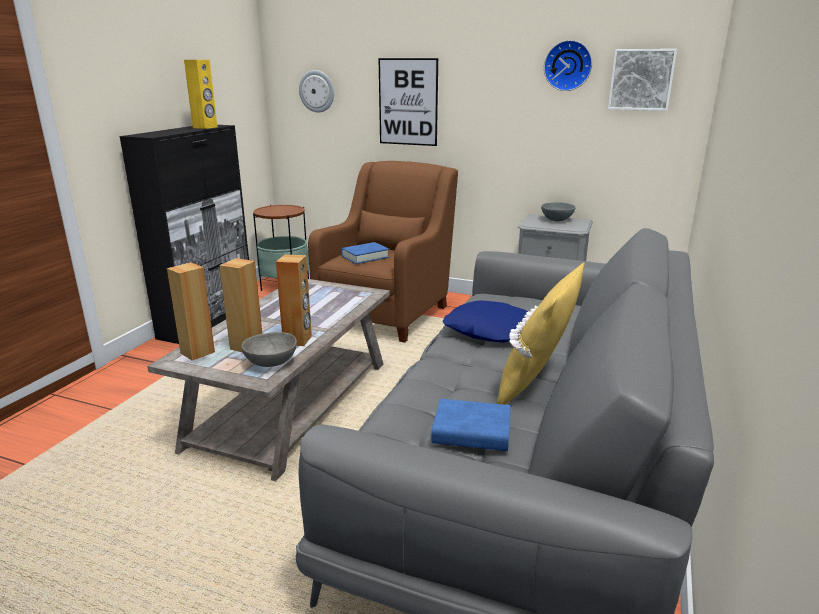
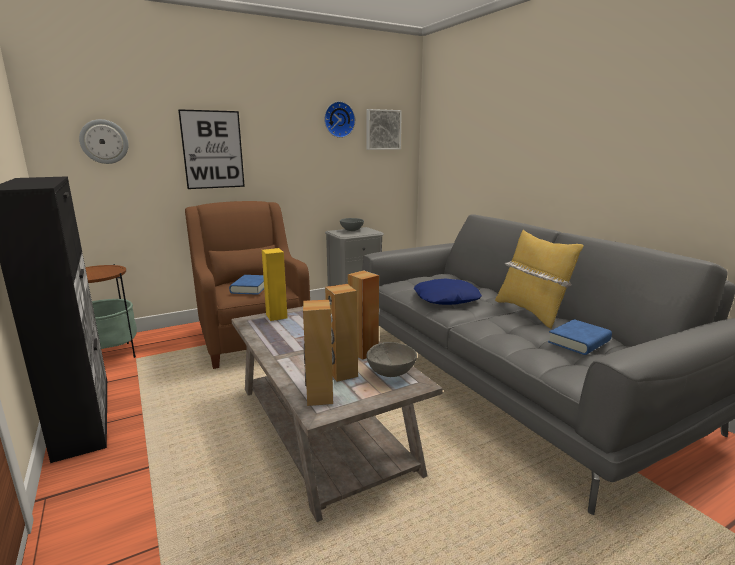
camera: 50 degrees left, 5 degrees down
(205, 127) = (48, 179): yellow speaker -> yellow speaker (277, 316)

